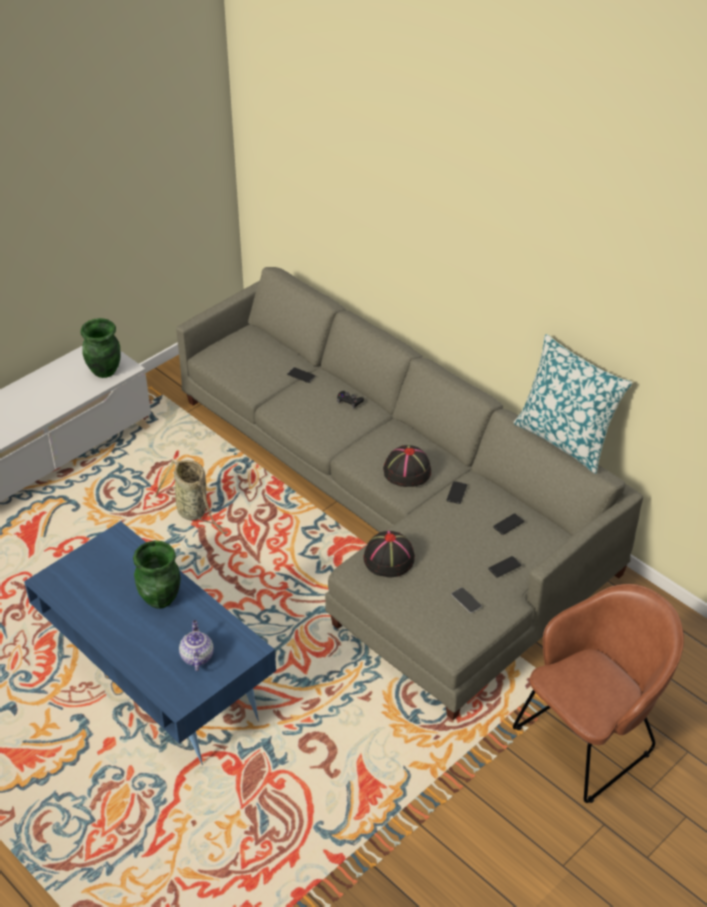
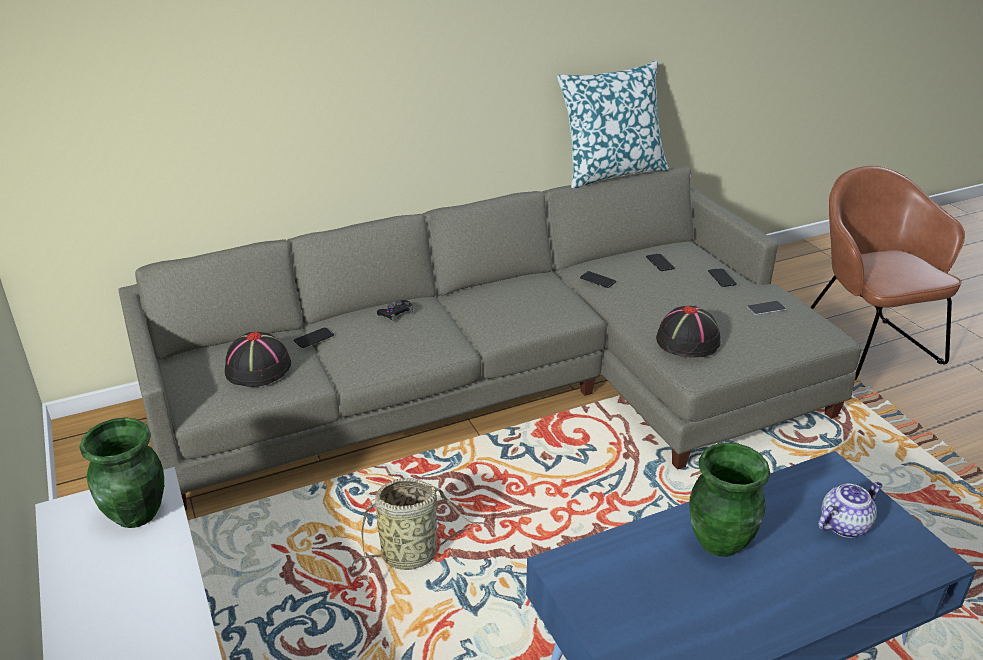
camera: 70 degrees left, 10 degrees down
(196, 656) = (844, 524): teapot -> teapot turned 135 degrees clockwise
(406, 471) = (545, 302): black hat -> black hat (258, 368)

